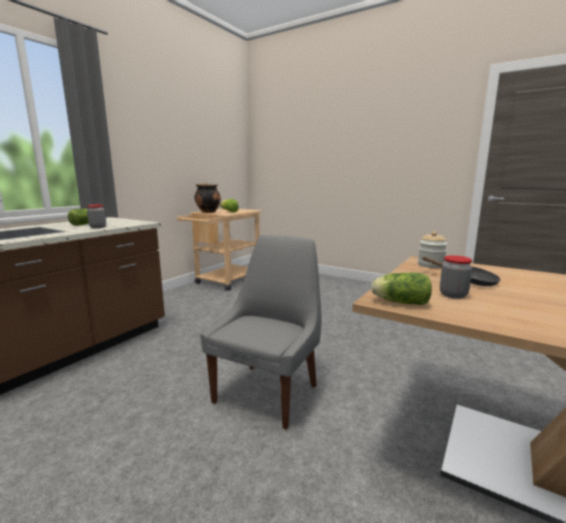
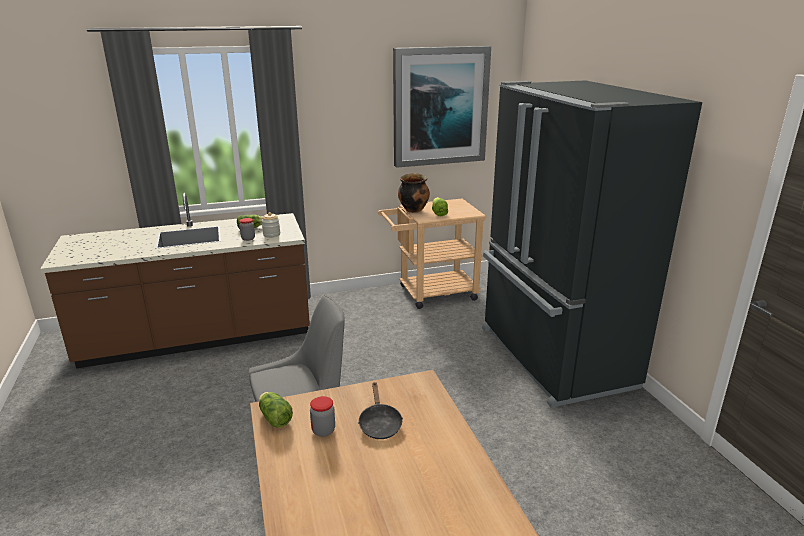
camera: 40 degrees right, 10 degrees up
(207, 135) = (440, 106): none -> picture
(346, 289) = (553, 357): none -> black fridge
(430, 265) = (409, 391): jar -> jar (271, 234)

